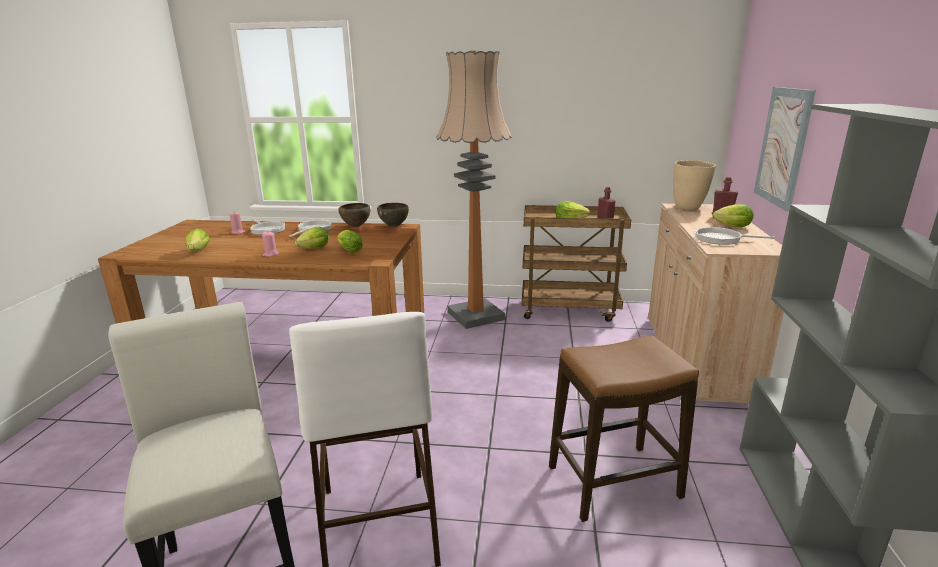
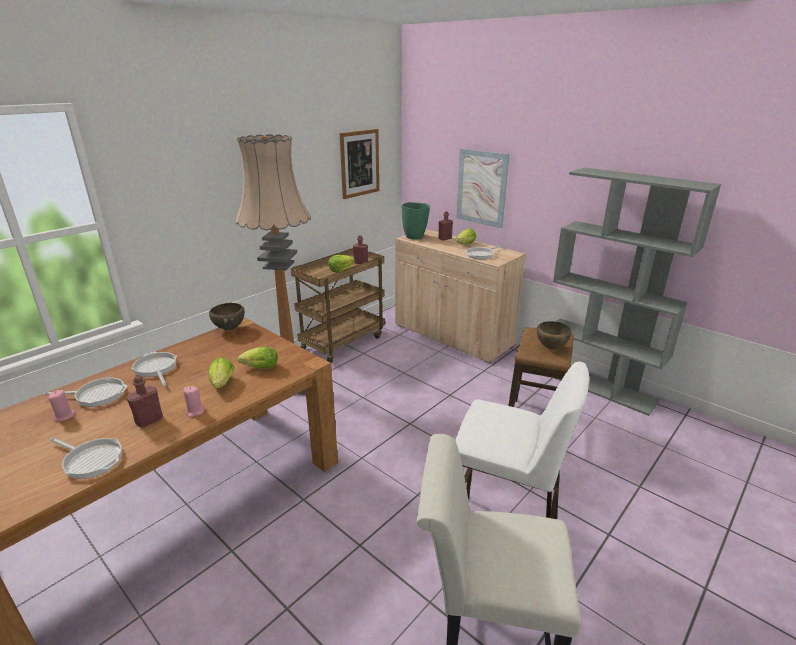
camera: 55 degrees left, 5 degrees up
(198, 252) = (91, 459): lettuce -> frying pan
(250, 248) = (149, 420): none -> red bottle
(355, 226) = (192, 345): brown bowl -> brown bowl (551, 348)
(650, 104) = (359, 163): none -> picture
(688, 207) = (414, 237): beige vase -> green vase

